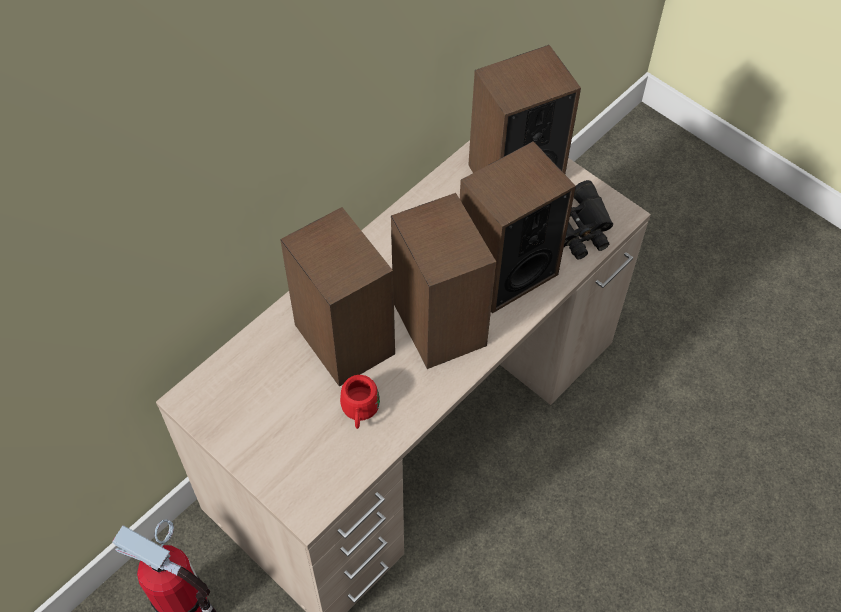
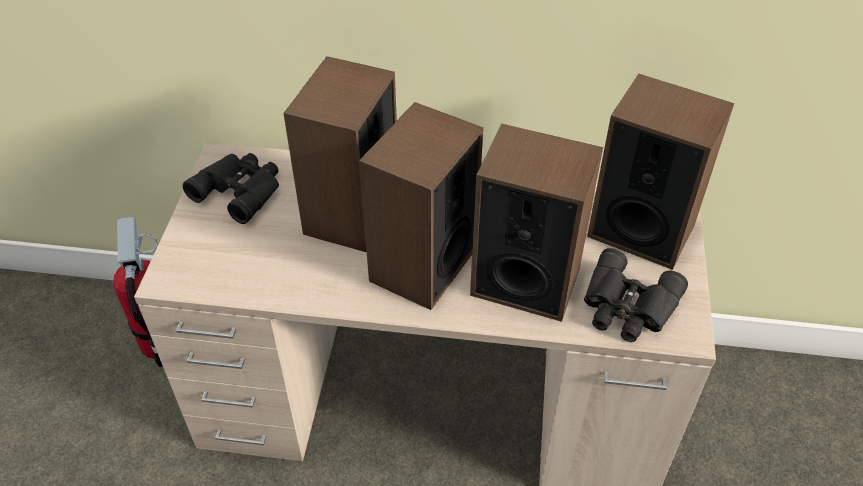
camera: 55 degrees right, 10 degrees down
(245, 404) = (240, 189): none -> black binoculars
(359, 411) = (288, 260): red mug -> none

